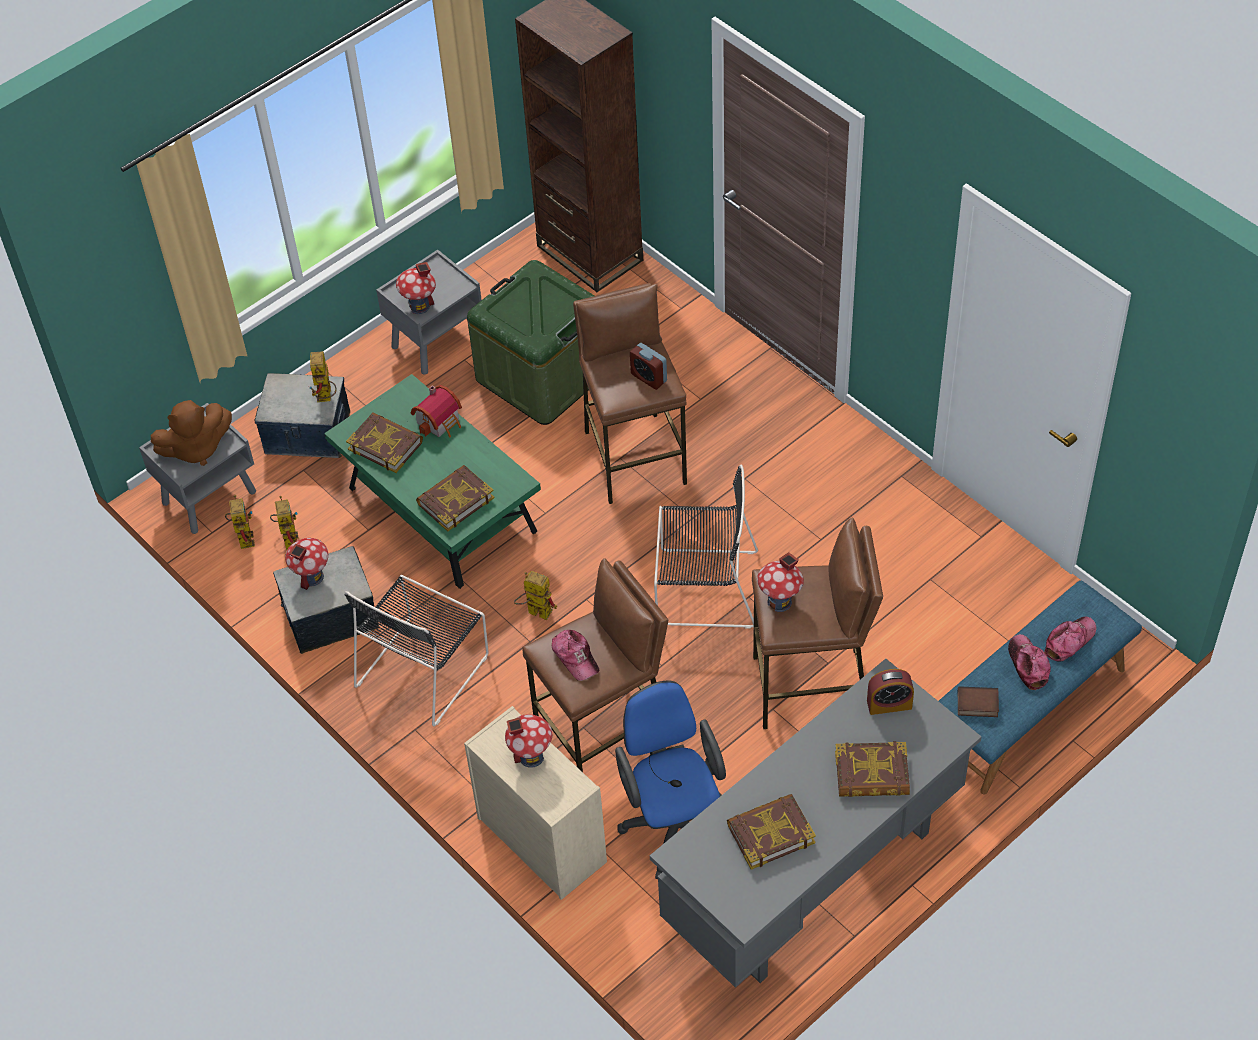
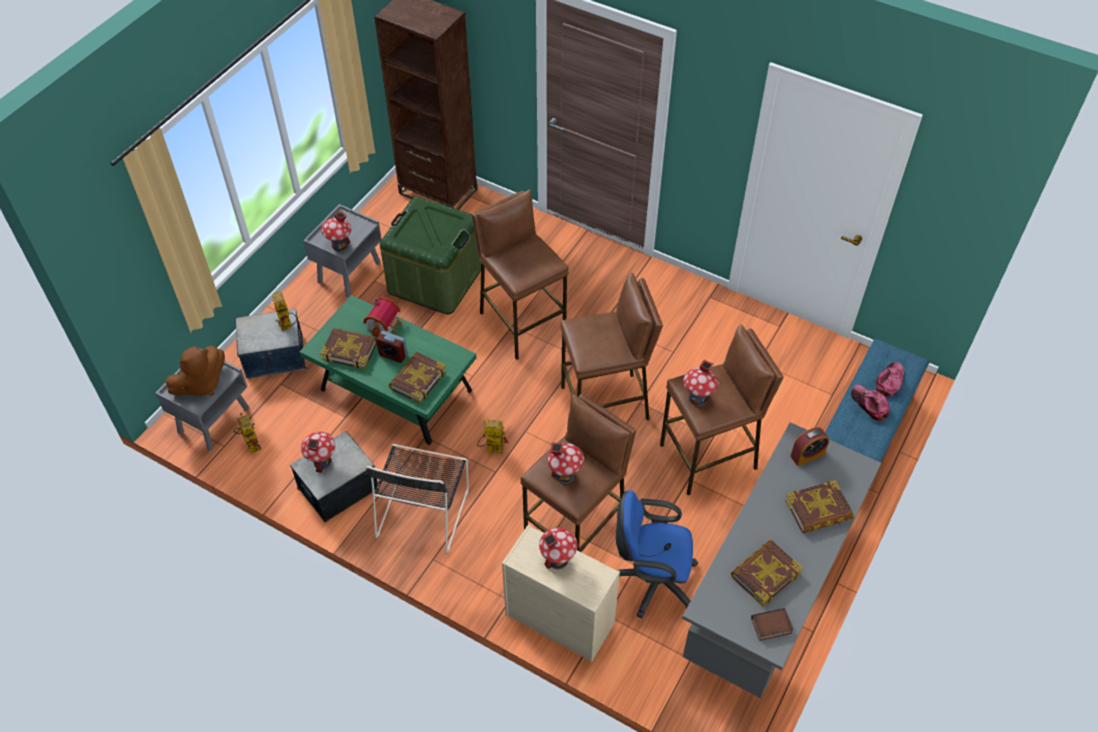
camera: 20 degrees left, 0 degrees up
(288, 537) = (285, 436): toy robot -> none
(575, 657) = (565, 475): cap -> toy house
(649, 377) = (538, 259): alarm clock -> alarm clock (393, 355)
(674, 823) = (651, 581): blue office chair -> blue office chair turned 45 degrees counterclockwise
(703, 588) = (605, 404): black chair -> brown stool
(977, 705) = (848, 441): book -> book (771, 627)

